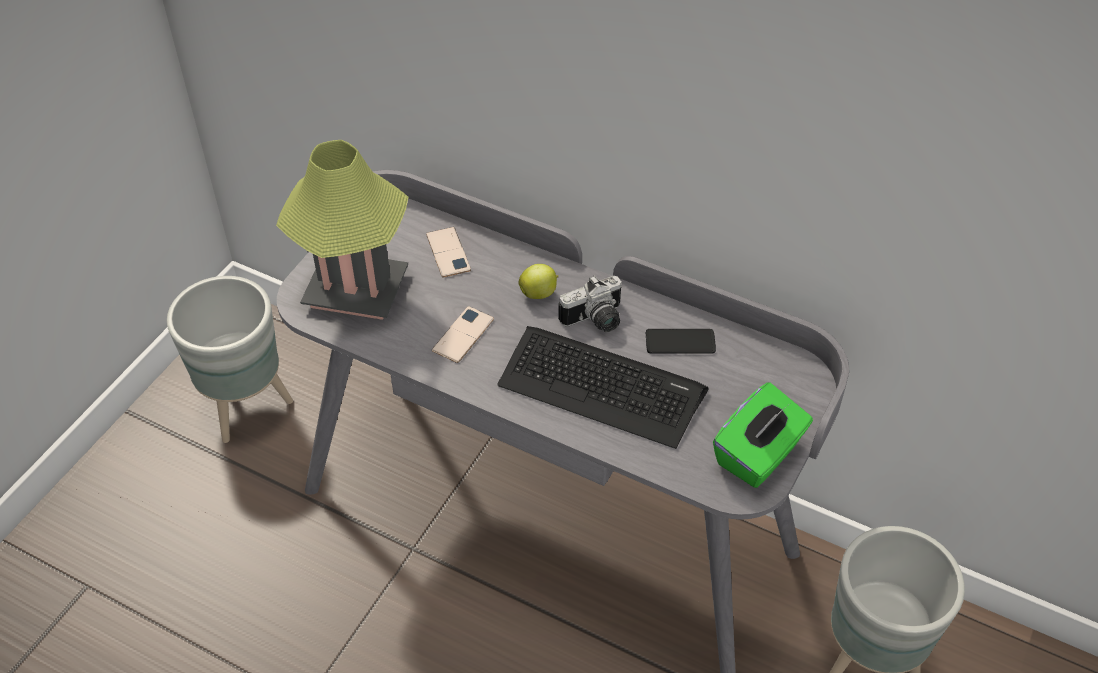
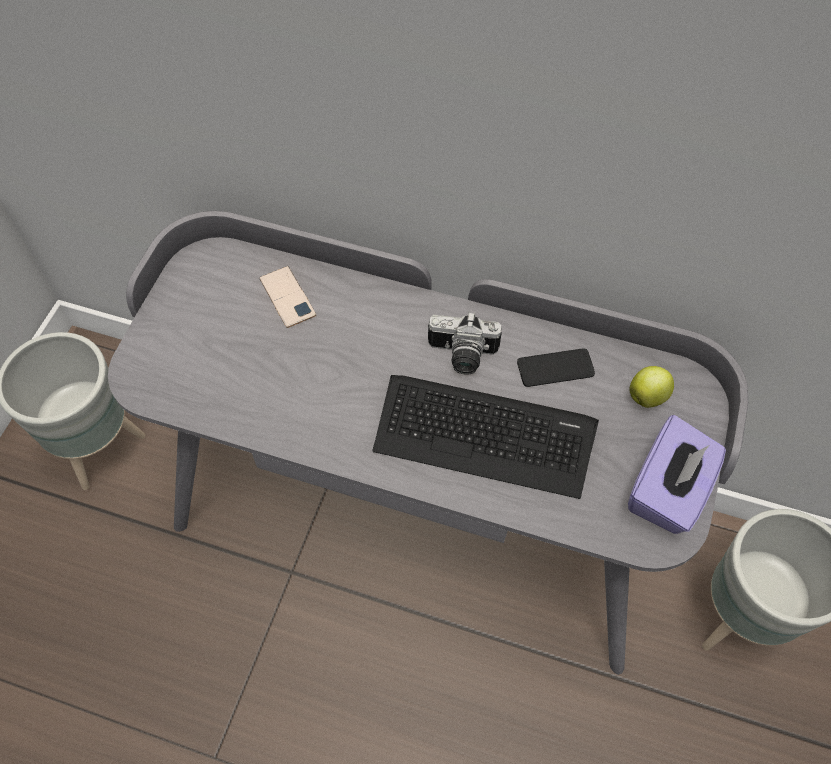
camera: 10 degrees left, 10 degrees up
(356, 290) = (196, 357): table lamp -> none
(463, 335) = (323, 394): phone -> none
(539, 293) = (394, 332): apple -> apple (647, 396)
(595, 321) = (461, 356): camera -> camera turned 45 degrees clockwise
(759, 455) = (668, 491): green tissue box -> purple tissue box

